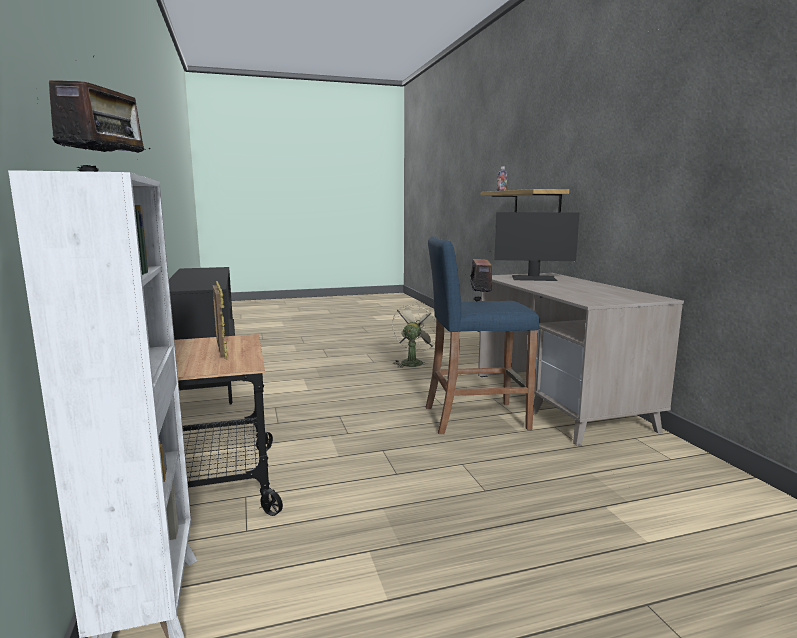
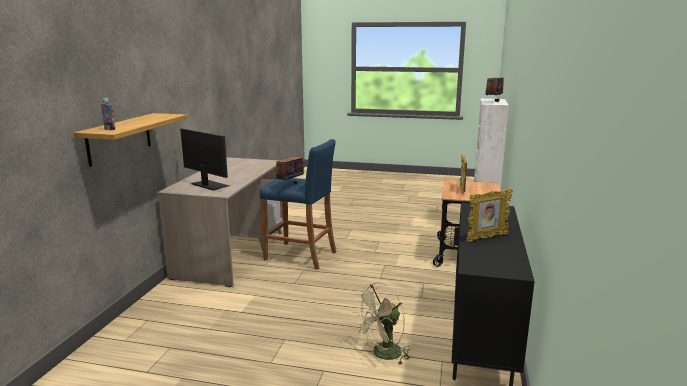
camera: 150 degrees left, 5 degrees up
(203, 275) = (486, 237): none -> picture frame
(413, 362) = (248, 325): beige fan -> beige fan (382, 355)

